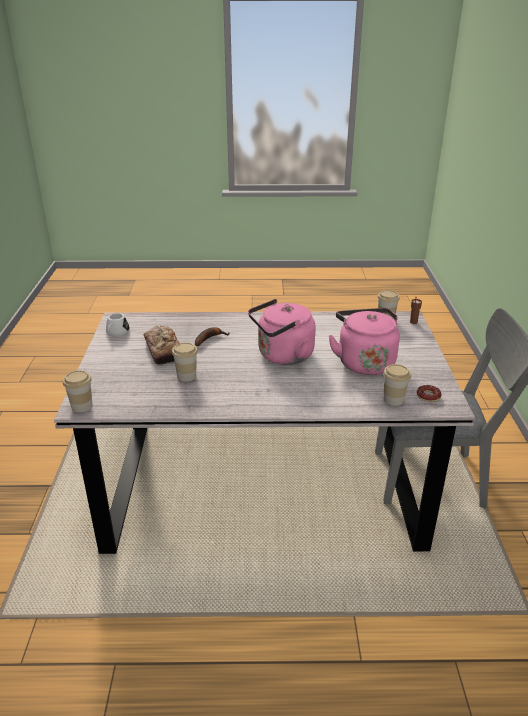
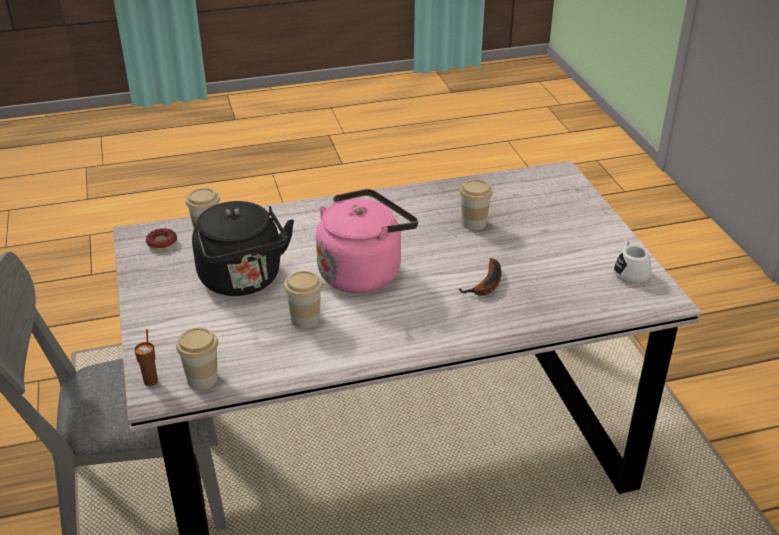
camera: 165 degrees right, 5 degrees up
(82, 406) = (558, 174): cup -> cup (305, 319)
(163, 350) = (536, 254): bread -> none
(364, 362) = (243, 281): pink kettle -> black kettle

